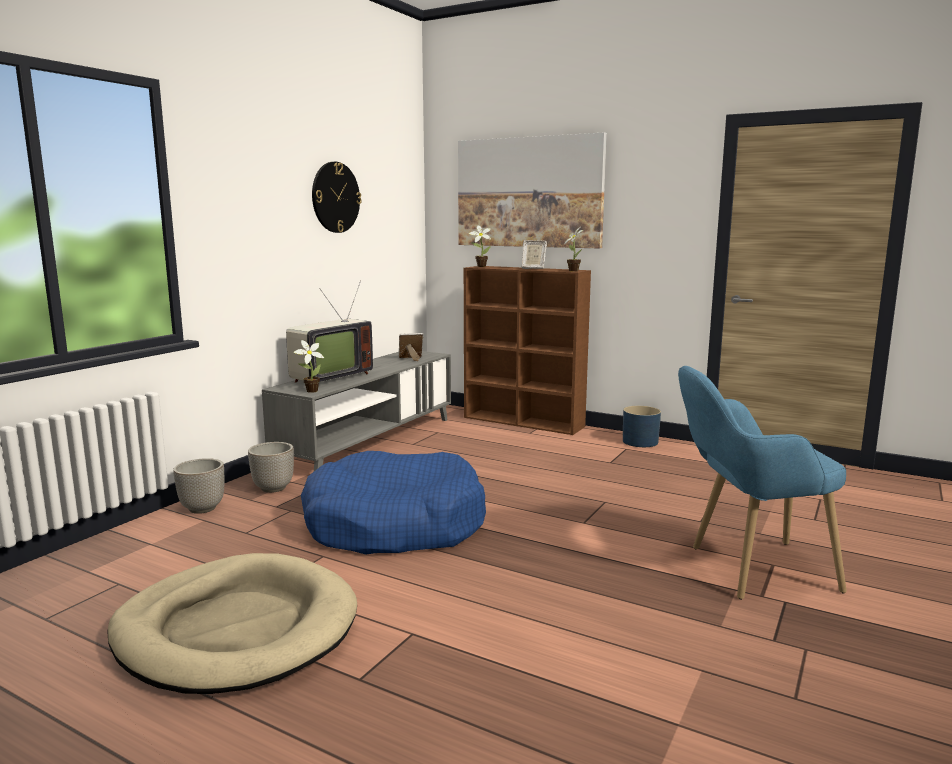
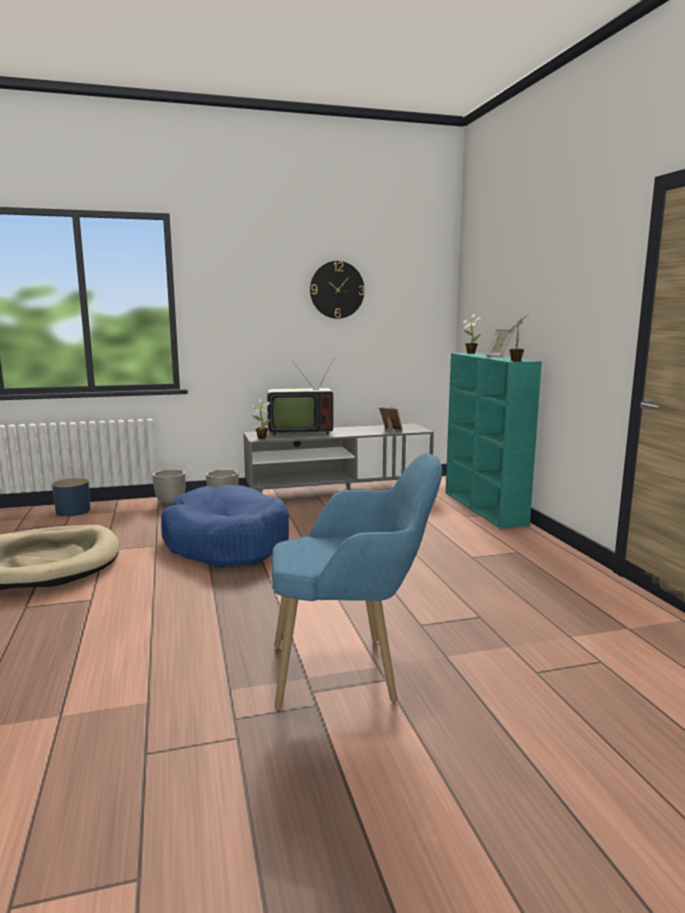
camera: 45 degrees right, 0 degrees up
(524, 422) = (485, 508): brown bookcase -> turquoise bookcase
(529, 192) = (511, 281): picture -> none
(640, 442) = (547, 551): blue planter -> blue planter (73, 511)
(745, 570) = (352, 671): blue armchair -> blue armchair turned 135 degrees clockwise

